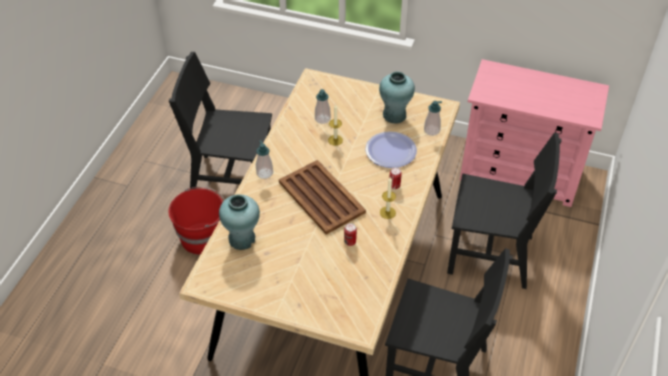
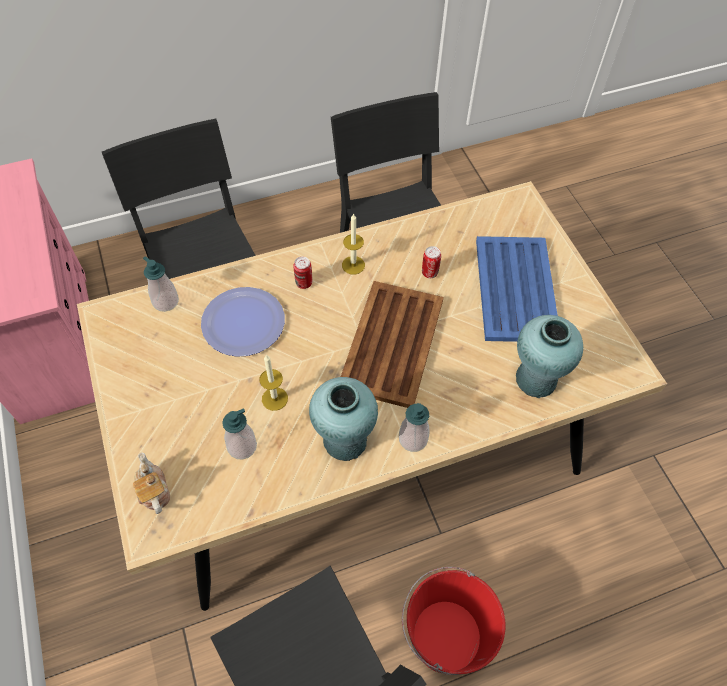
camera: 130 degrees left, 10 degrees up
(301, 273) = (516, 288): none -> blue tray
(330, 86) = (153, 491): none -> teapot
(394, 115) = (163, 361): turquoise vase -> turquoise vase (344, 440)

